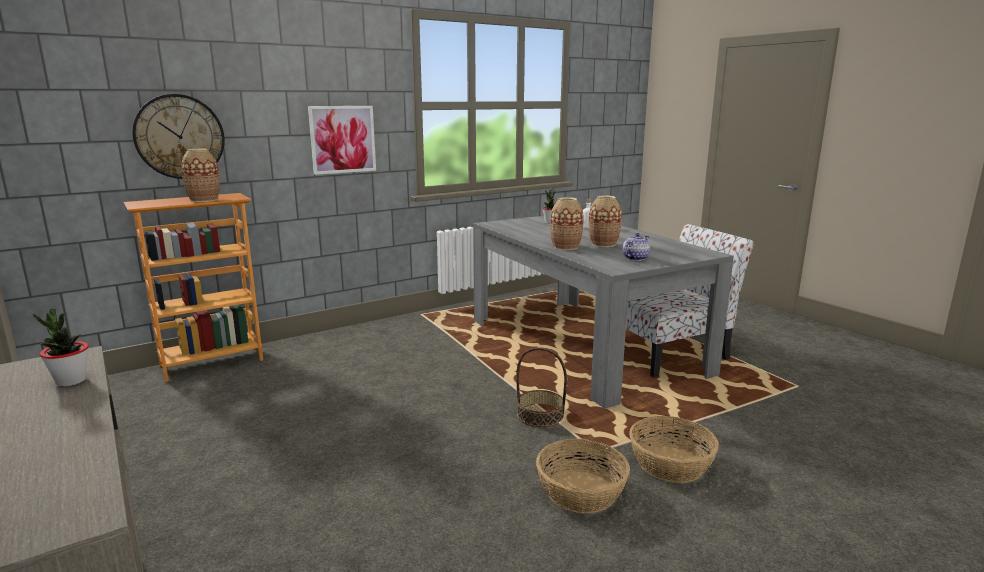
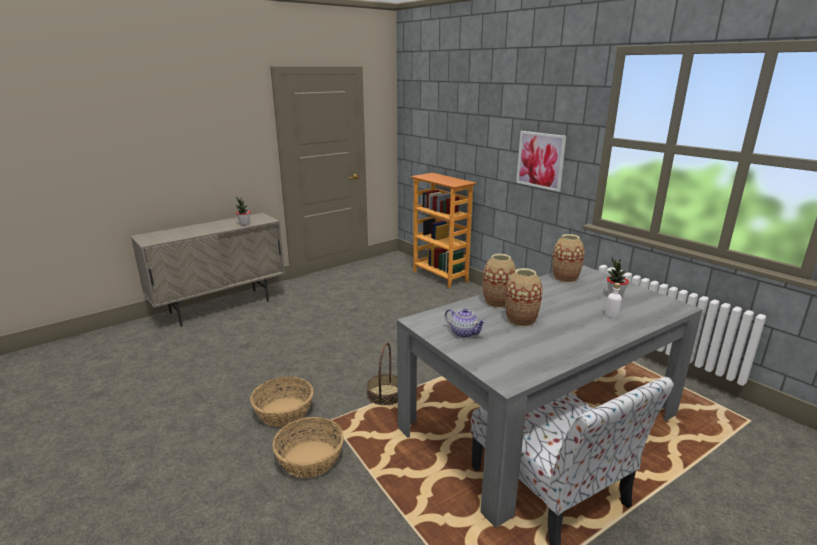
camera: 85 degrees right, 5 degrees up
(179, 136) = (457, 141): wall clock -> none
(204, 200) = (444, 181): vase -> vase (565, 278)

